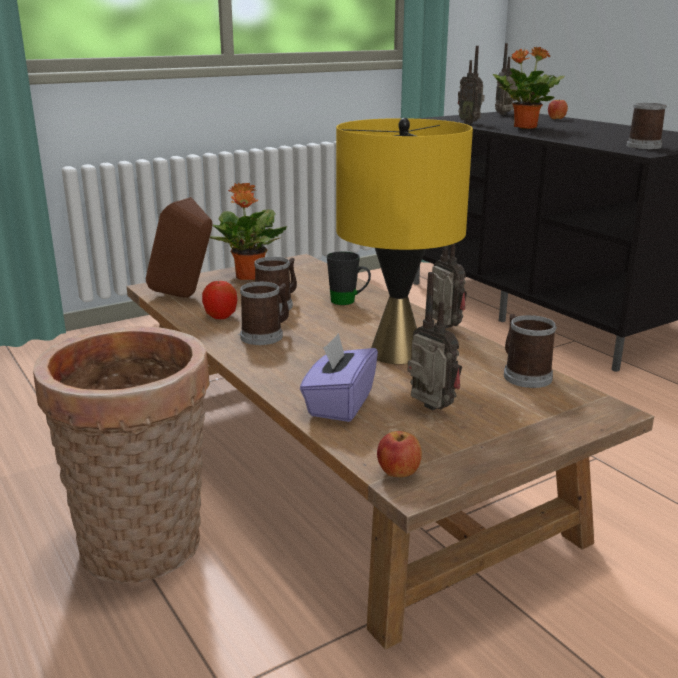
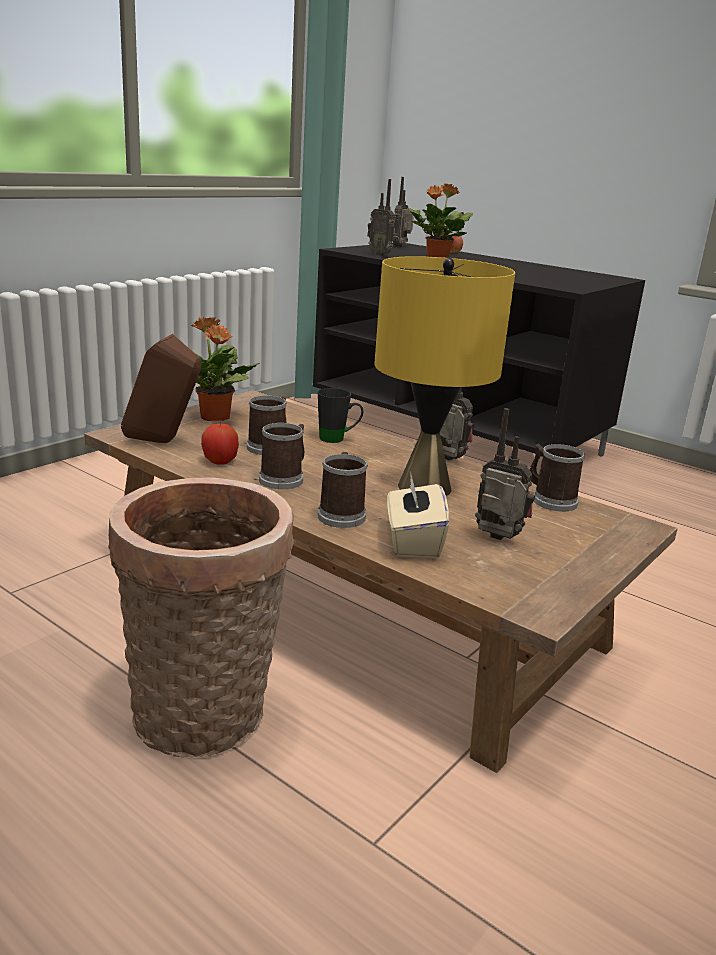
camera: 20 degrees left, 0 degrees up
(339, 404) = (413, 542): purple tissue box -> beige tissue box
(398, 473) = (518, 602): apple -> none
(643, 145) = (562, 282): mug -> mug (341, 514)

